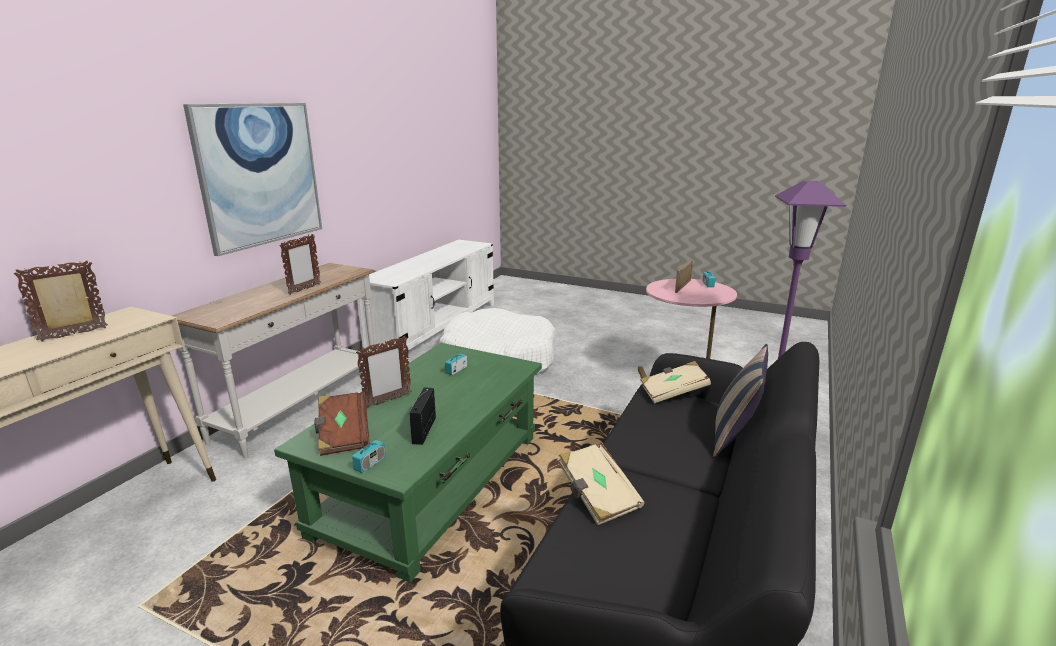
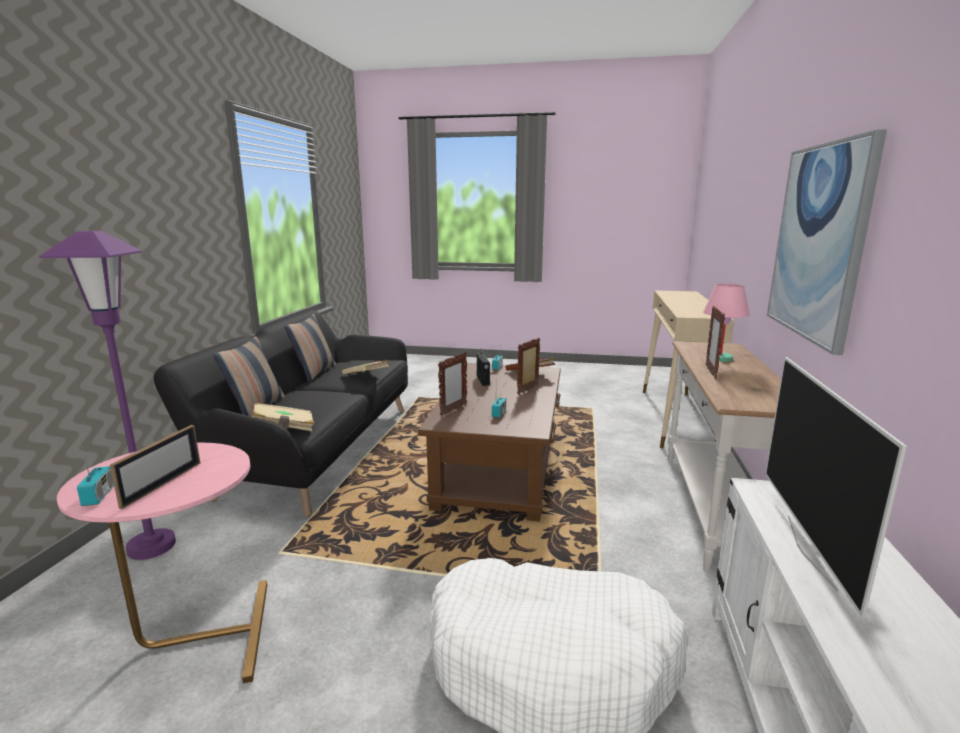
camera: 165 degrees right, 5 degrees down
(74, 334) = (697, 308): picture frame -> picture frame (453, 410)
(254, 300) = (720, 358): none -> pink table lamp
(417, 268) = (812, 550): none -> television
(431, 483) = (500, 465): green coffee table -> brown coffee table
(706, 541) = (314, 373): none -> pillow

